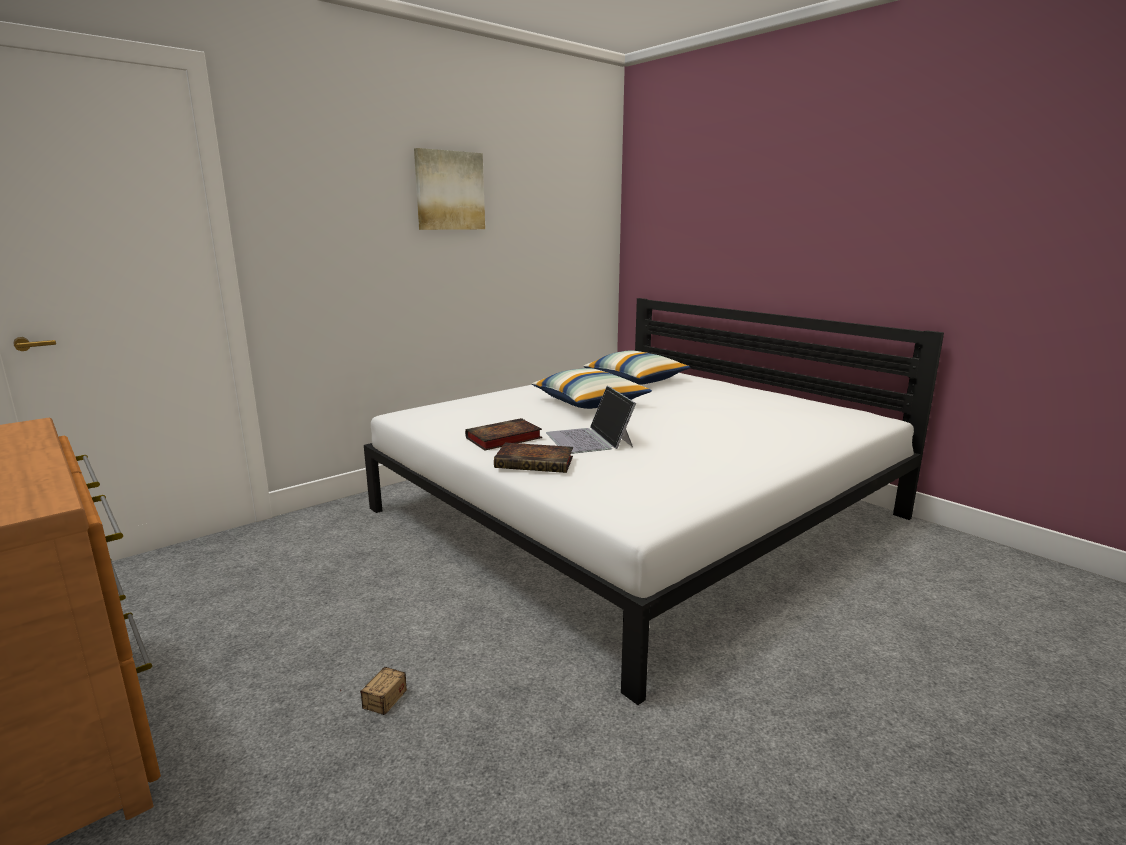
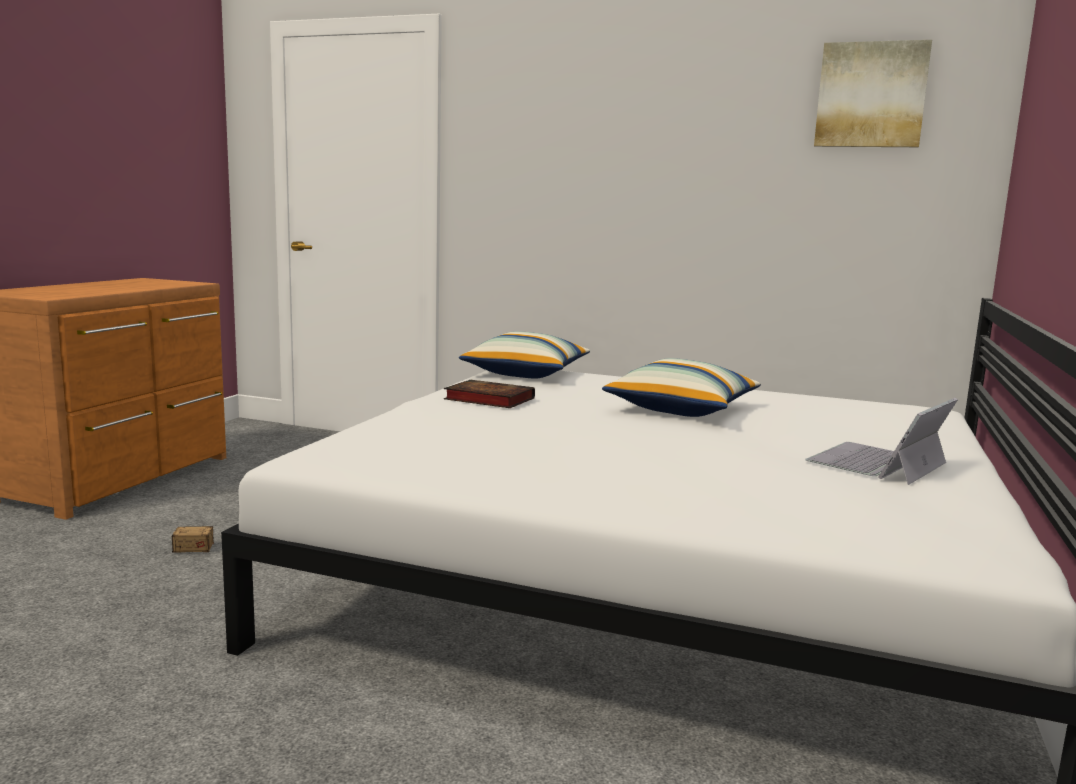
camera: 60 degrees right, 5 degrees down
(449, 191) = (672, 126): picture -> picture (871, 95)
(536, 462) = (427, 415): book -> none
(589, 439) = (536, 423): laptop -> laptop (877, 463)
(636, 380) = (845, 415): pillow -> pillow (526, 373)

